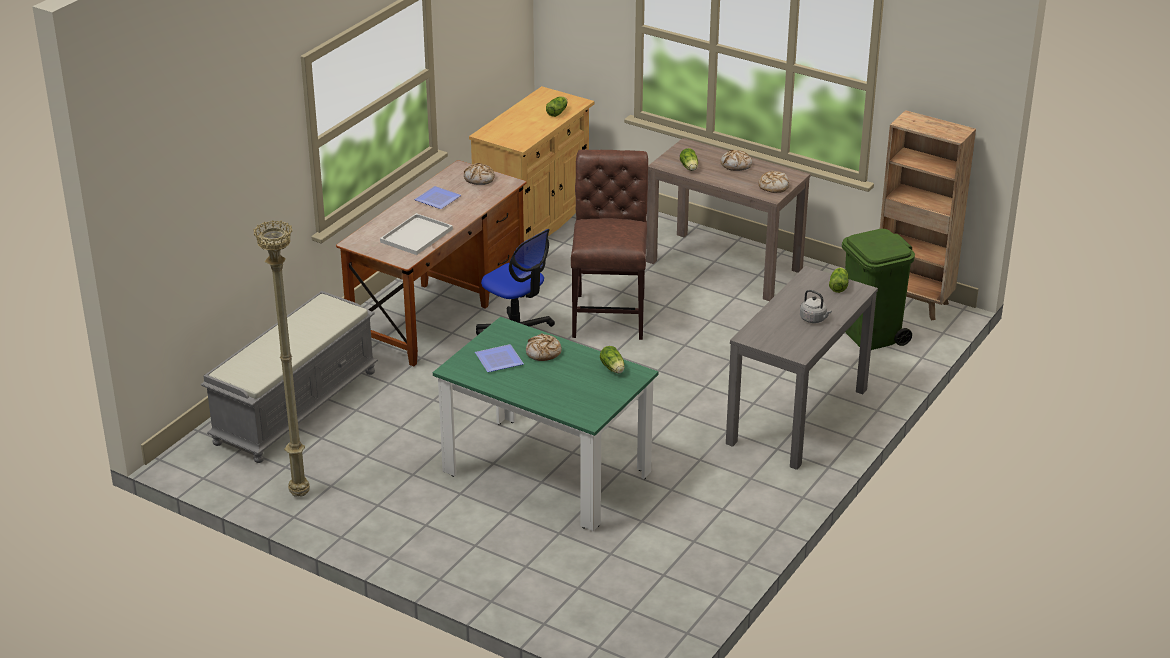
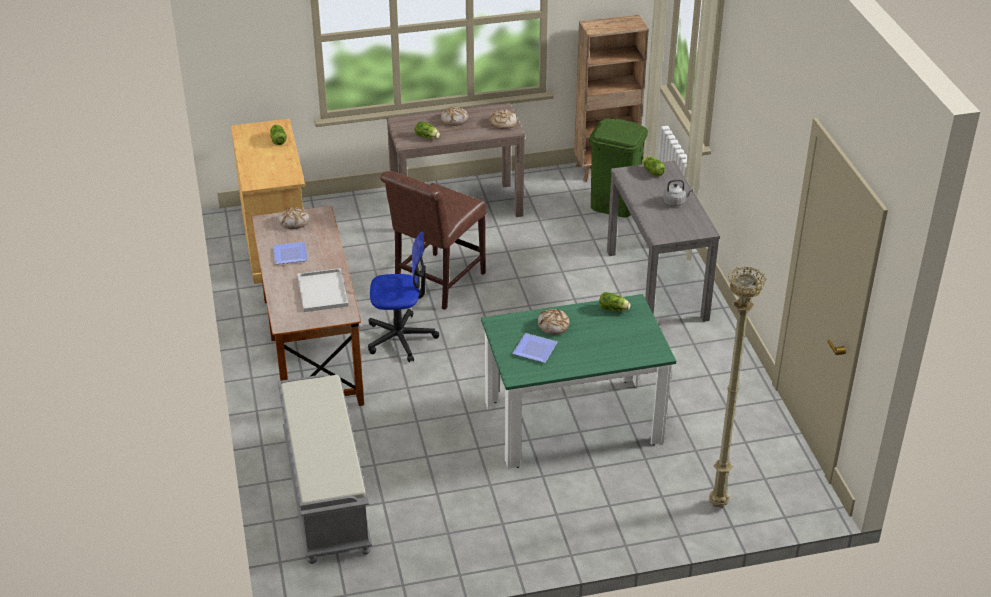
camera: 45 degrees left, 5 degrees up
(298, 493) = (435, 555): beige floor lamp -> beige floor lamp (716, 504)
(610, 313) = (436, 283): brown chair -> brown chair turned 105 degrees counterclockwise

